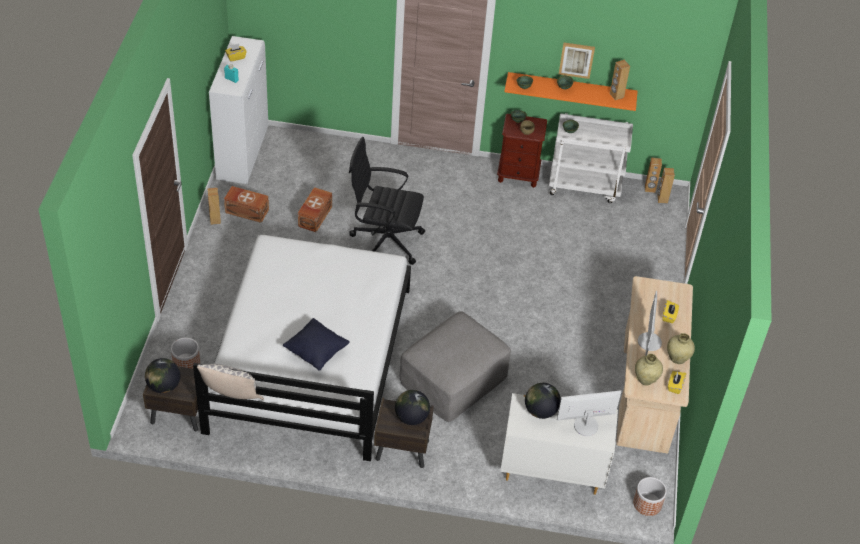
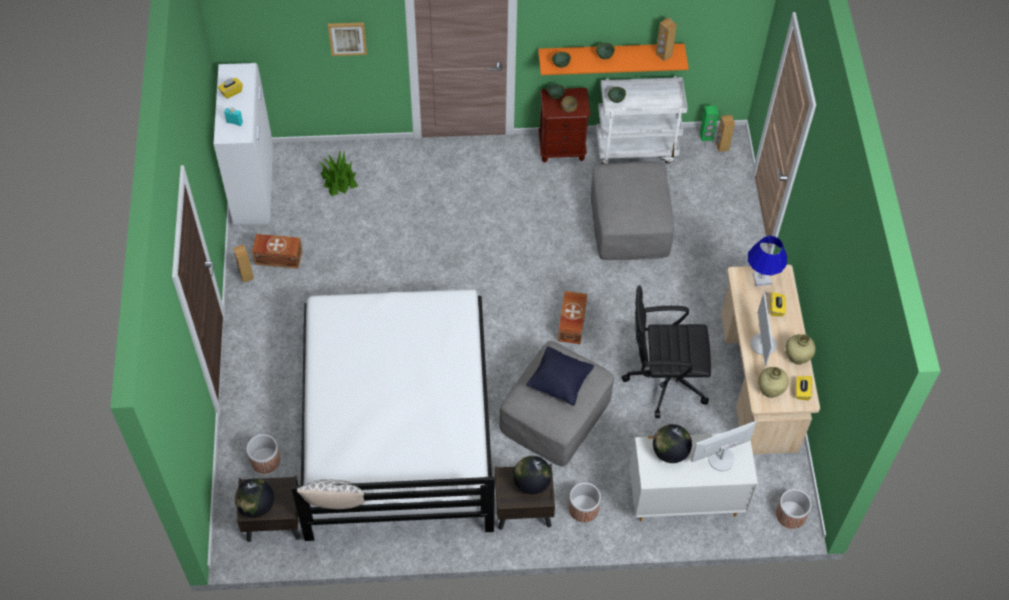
camera: 10 degrees left, 10 degrees up
(314, 216) = (354, 248): brown storage box -> brown storage box (571, 324)
(316, 163) = (339, 180): none -> potted plant
(316, 352) = (411, 429): black pillow -> black pillow (559, 382)
(384, 241) = (439, 262): black office chair -> black office chair (664, 379)
(457, 459) = (583, 508): none -> planter
(563, 242) = (630, 222): none -> grey ottoman
(576, 59) = (614, 24): picture -> picture (347, 38)
(650, 189) = (706, 136): brown speaker -> green speaker
(662, 290) = (761, 279): none -> blue table lamp

